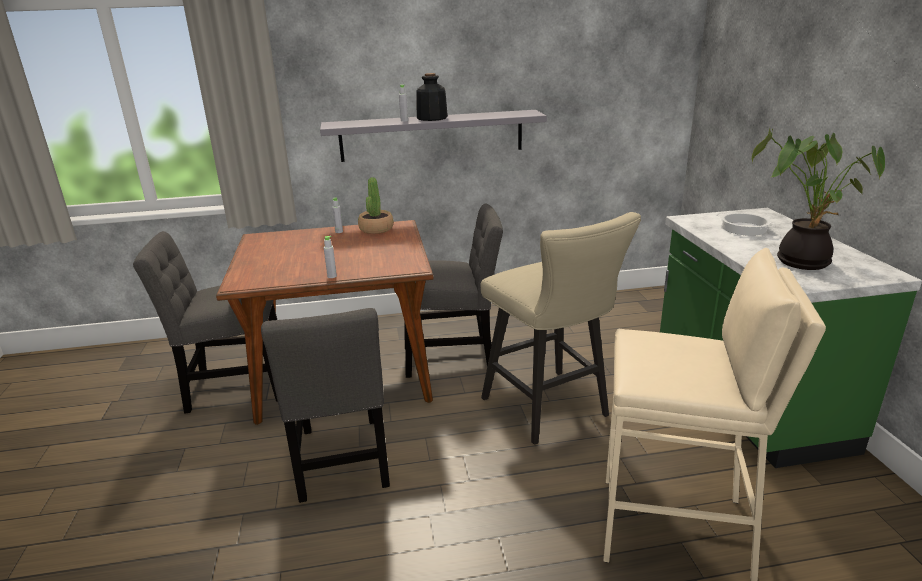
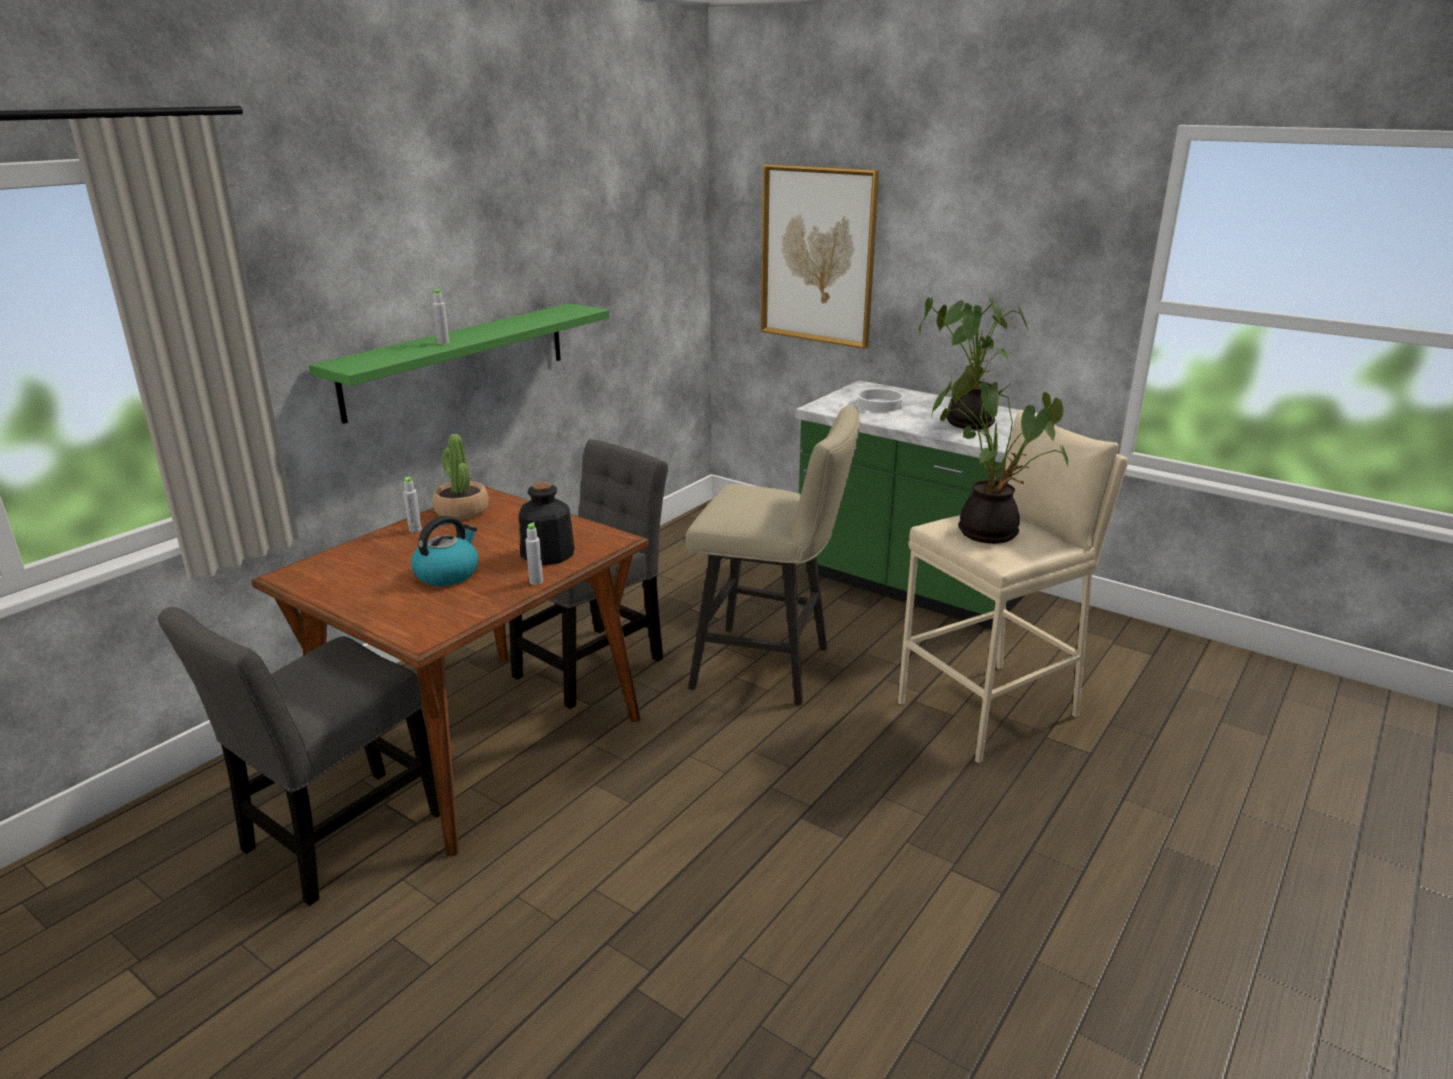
camera: 45 degrees left, 0 degrees up
(307, 258) = (447, 573): none -> kettle
(342, 462) = (637, 827): grey chair -> none
(432, 118) = (472, 334): bottle -> bottle (548, 554)
(432, 135) = (458, 359): grey shelf -> green shelf
(671, 355) = (990, 531): none -> potted plant
(758, 90) = (818, 255): none -> picture

